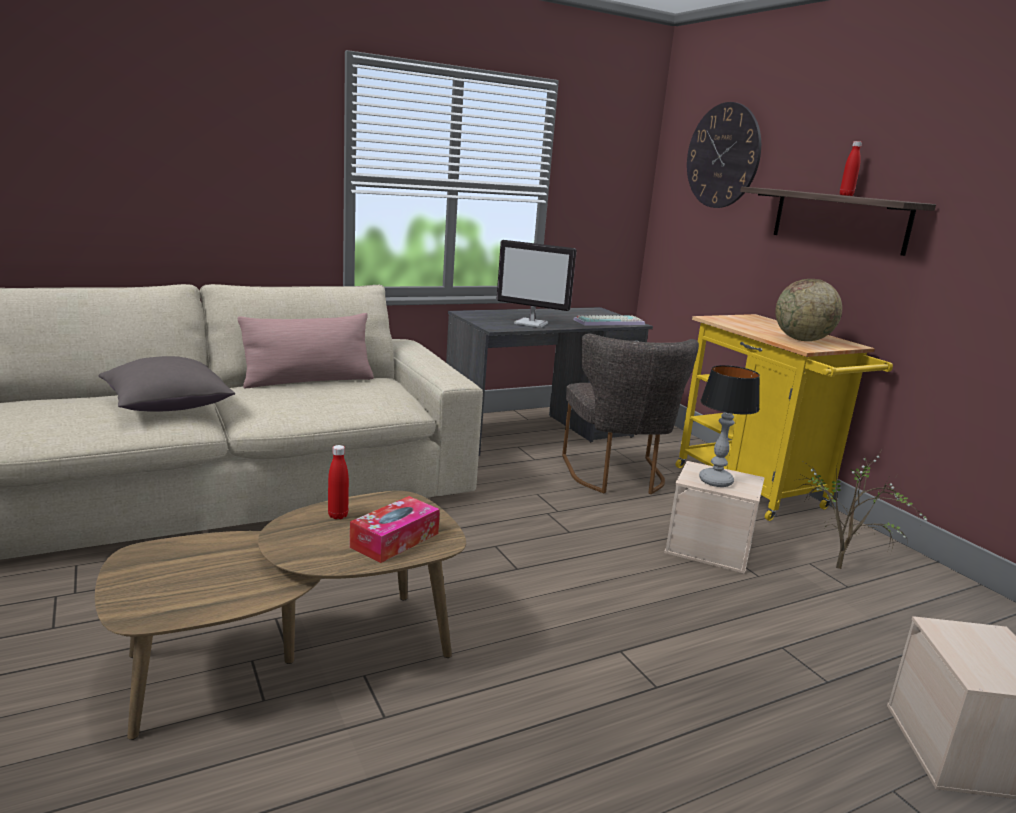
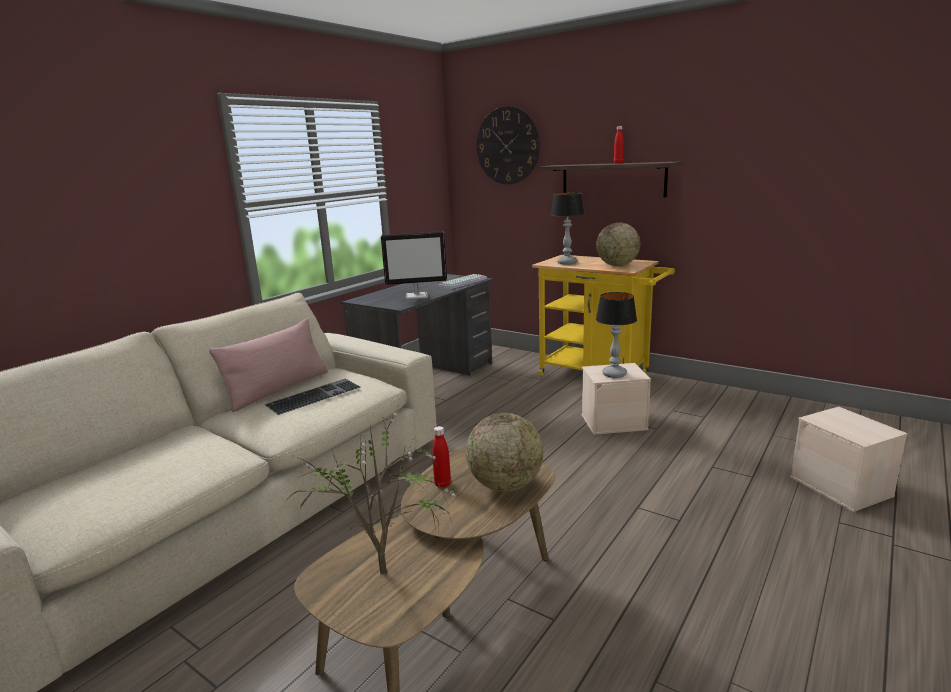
camera: 25 degrees left, 0 degrees up
(167, 406) = (190, 448): grey pillow -> none
(326, 395) = (314, 395): none -> keyboard
(395, 540) = (505, 485): tissue box -> globe
(617, 476) = (511, 394): grey chair -> none
(740, 323) = (566, 263): none -> table lamp
(841, 570) = (691, 408): potted plant -> potted plant (386, 575)

